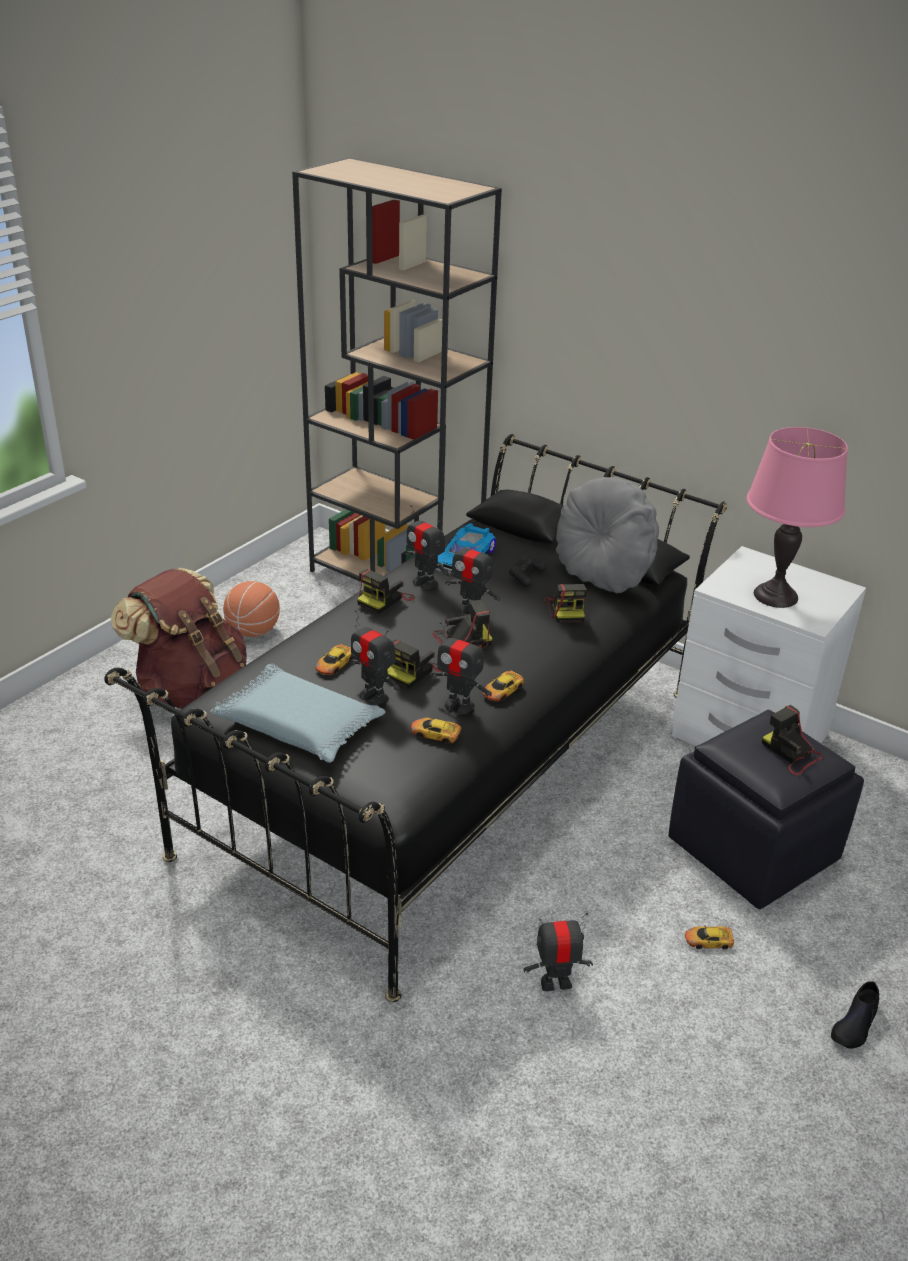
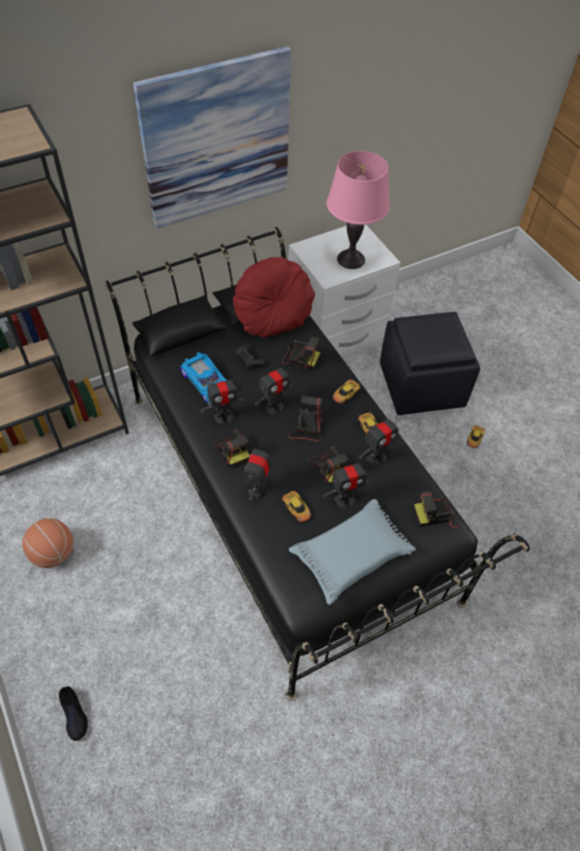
camera: 65 degrees left, 20 degrees up
(191, 689) = (103, 623): brown backpack -> none
(435, 733) = (399, 481): toy car -> toy car (345, 393)
(555, 983) = (478, 519): toy robot -> toy robot (257, 489)
(602, 578) = (273, 324): grey pillow -> red pillow
(679, 332) = (217, 140): none -> picture
(791, 753) = (441, 330): camera -> camera (436, 514)
(855, 1024) = (544, 411): black shoe -> black shoe (74, 714)

